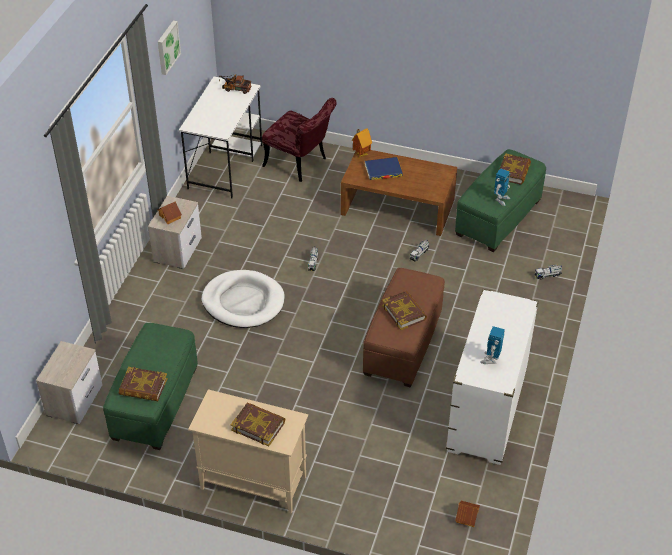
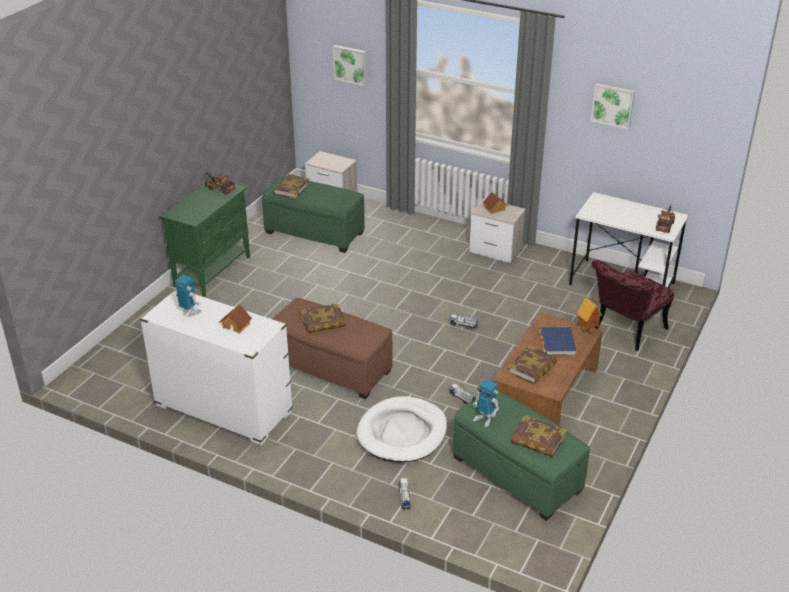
camera: 100 degrees right, 10 degrees down
(30, 255) = (351, 64): none -> picture
(216, 414) = (219, 188): none -> toy truck
(243, 302) = (418, 281): white dog bed -> white dog bed (402, 433)
(252, 483) = (212, 271): beige cabinet -> green cabinet
(258, 426) = (196, 204): book -> book (532, 368)
(466, 516) = (115, 376): toy house -> toy house (236, 325)

